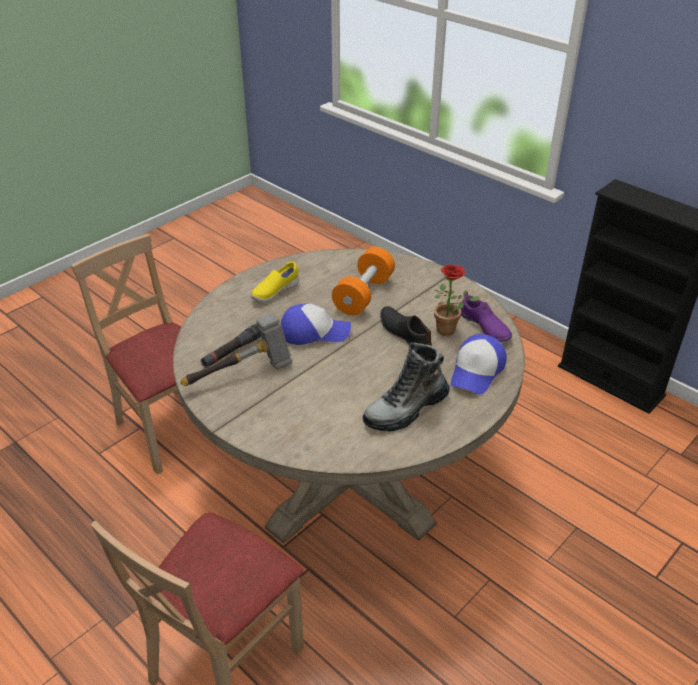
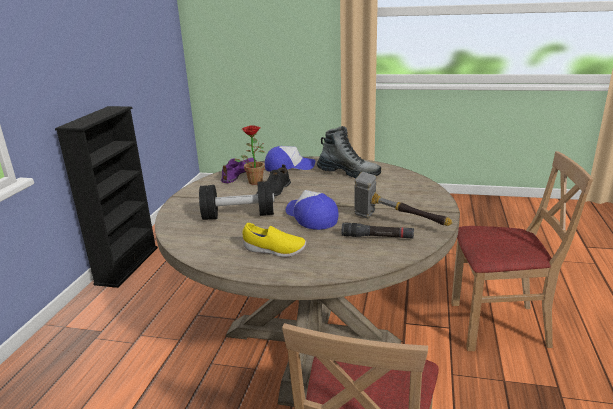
camera: 120 degrees left, 15 degrees down
(363, 295) = (238, 215): orange dumbbell -> black dumbbell

